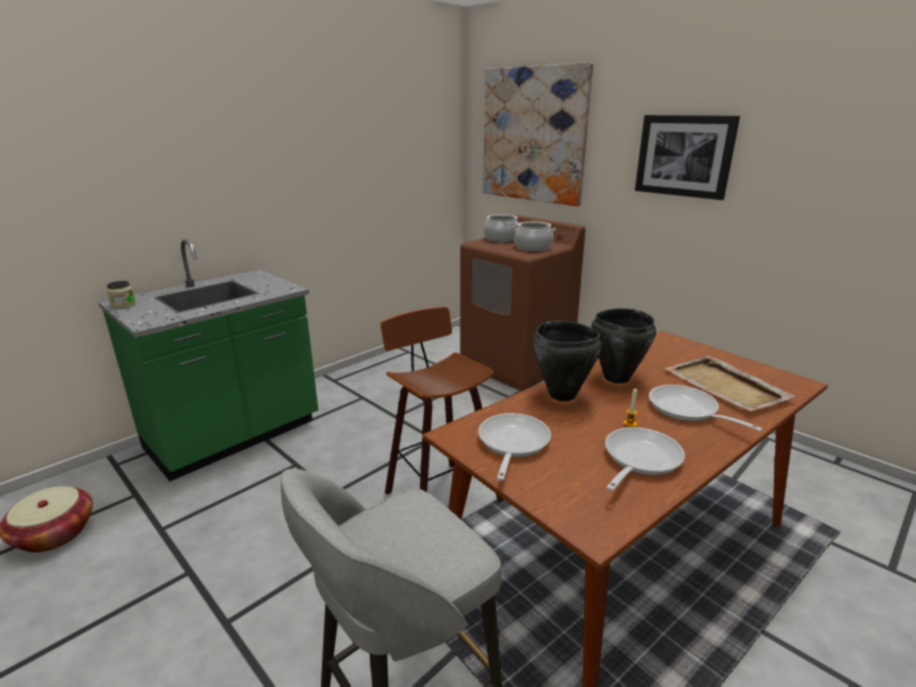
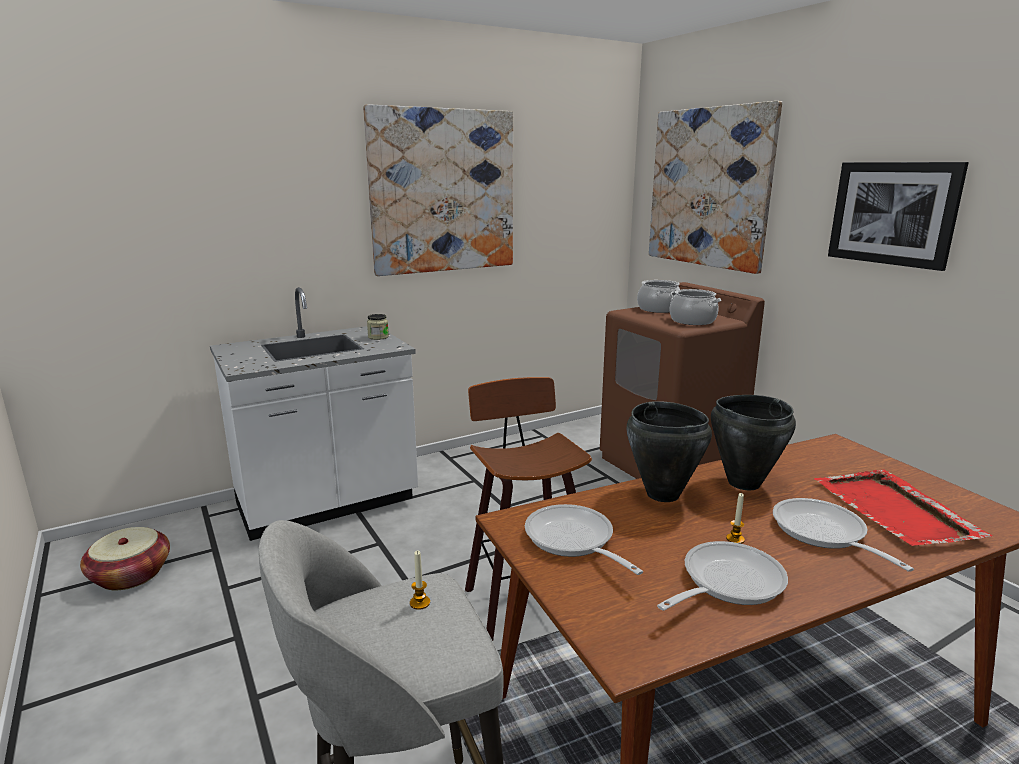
camera: 15 degrees right, 5 degrees down
(123, 305) = (230, 350): jar -> jar (378, 337)
(234, 437) = (327, 504): green counter -> white counter
(308, 142) = (443, 192): none -> picture
(412, 518) = (420, 603): none -> candle
(512, 444) = (573, 541): frying pan -> frying pan turned 60 degrees counterclockwise
(726, 386) = (895, 511): beige tray -> red tray

